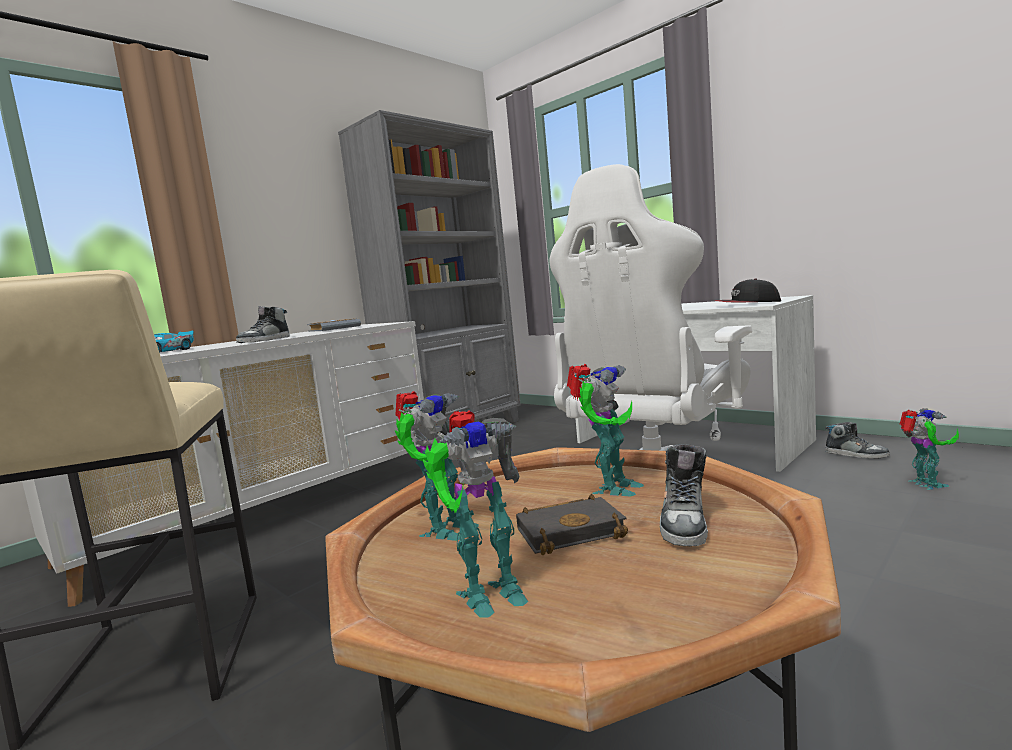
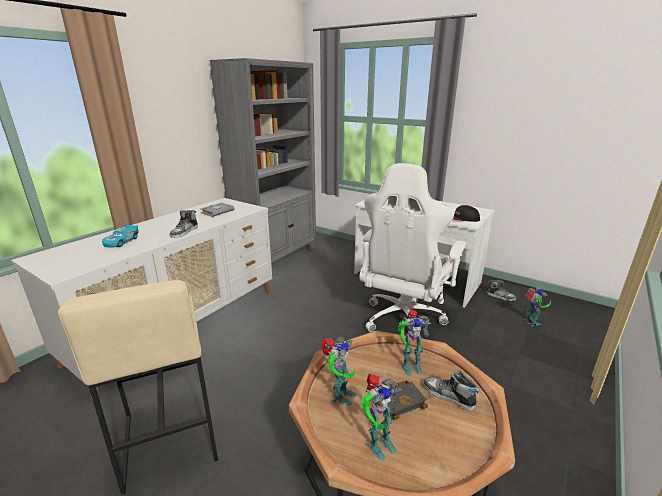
camera: 10 degrees left, 15 degrees up
(611, 488) = (409, 366): toy robot -> toy robot turned 60 degrees clockwise
(685, 521) = (448, 396): shoe -> shoe turned 120 degrees clockwise

